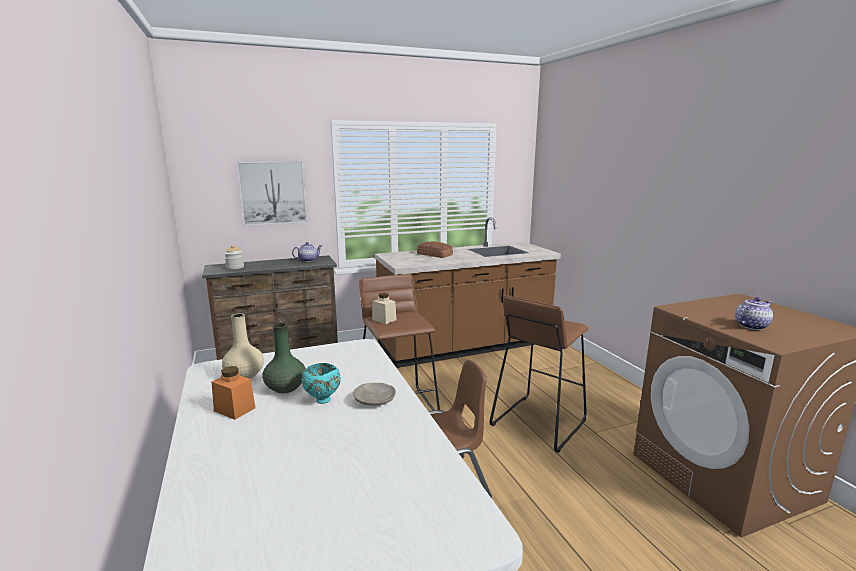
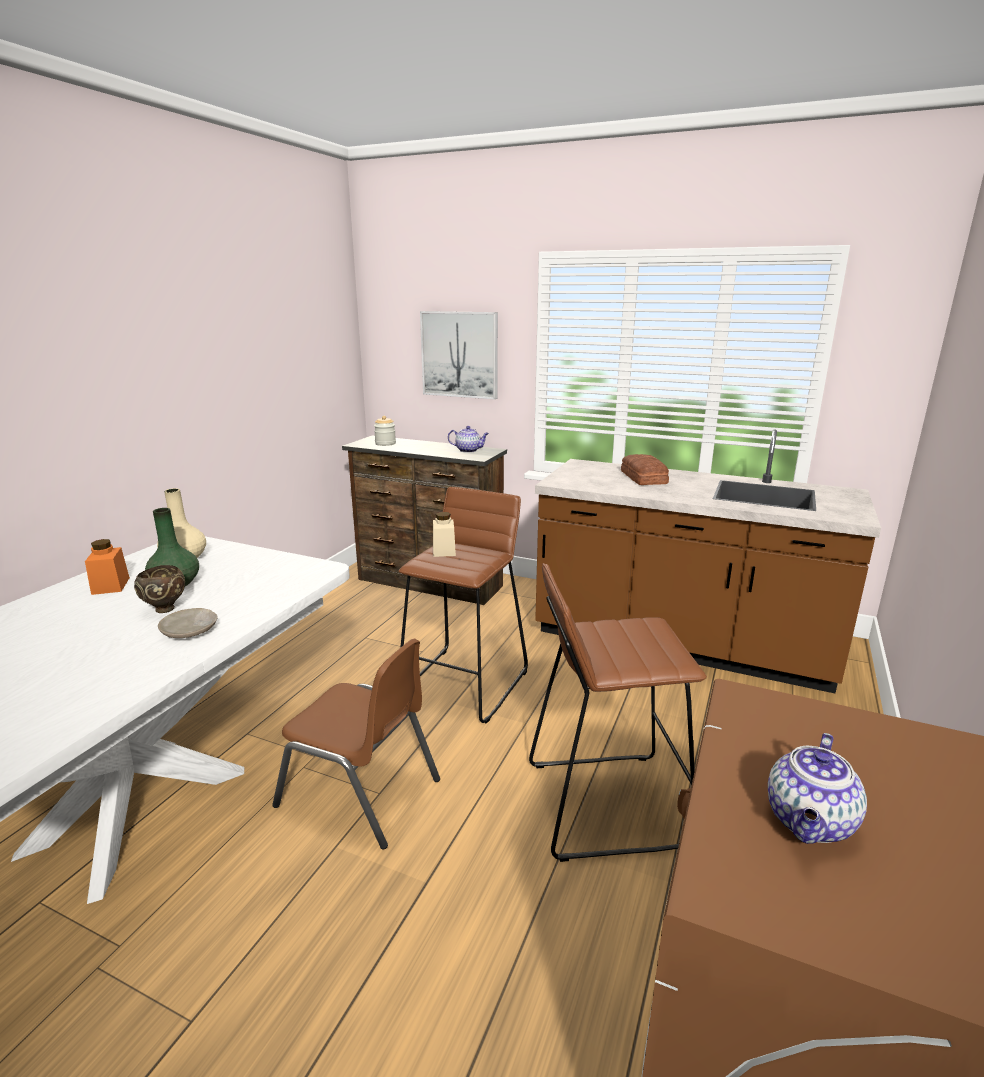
camera: 45 degrees right, 5 degrees up
(322, 400) = (165, 608): turquoise bowl -> brown bowl
(751, 326) = (810, 823): teapot -> teapot turned 105 degrees clockwise

